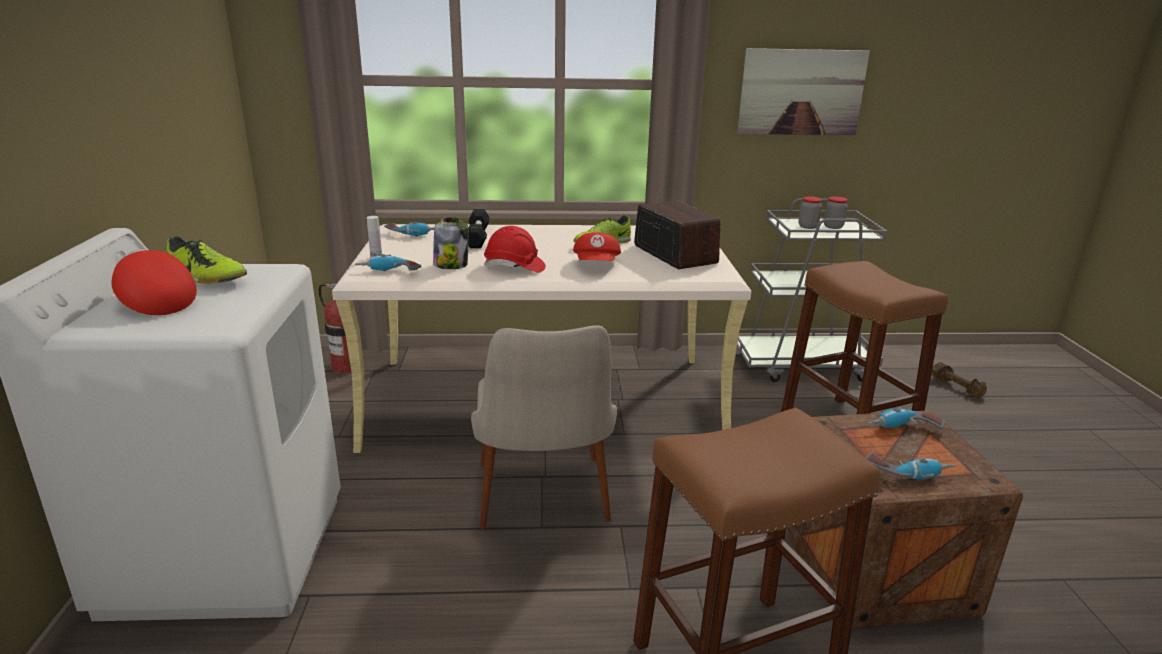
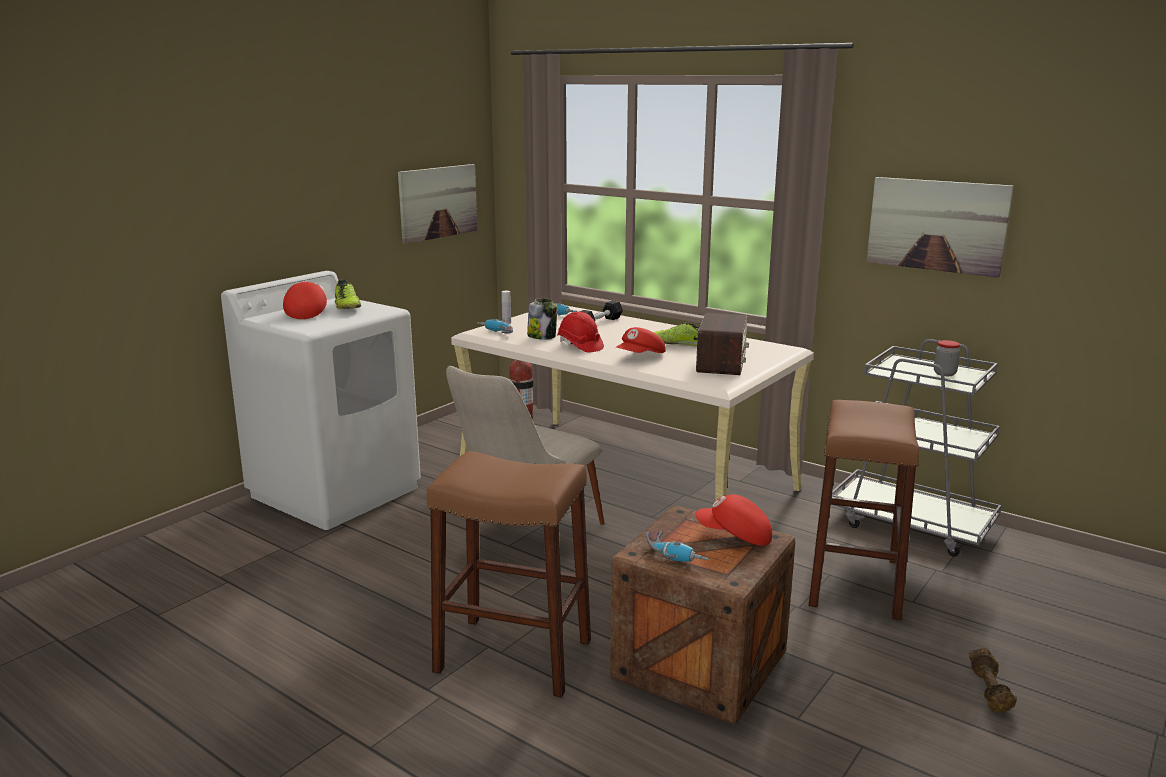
camera: 40 degrees right, 5 degrees down
(198, 109) = (438, 202): none -> picture
(808, 226) = (915, 368): jar -> none
(903, 430) = (734, 536): power drill -> red cap
(957, 387) = (1066, 597): brown dumbbell -> brown dumbbell (990, 691)

